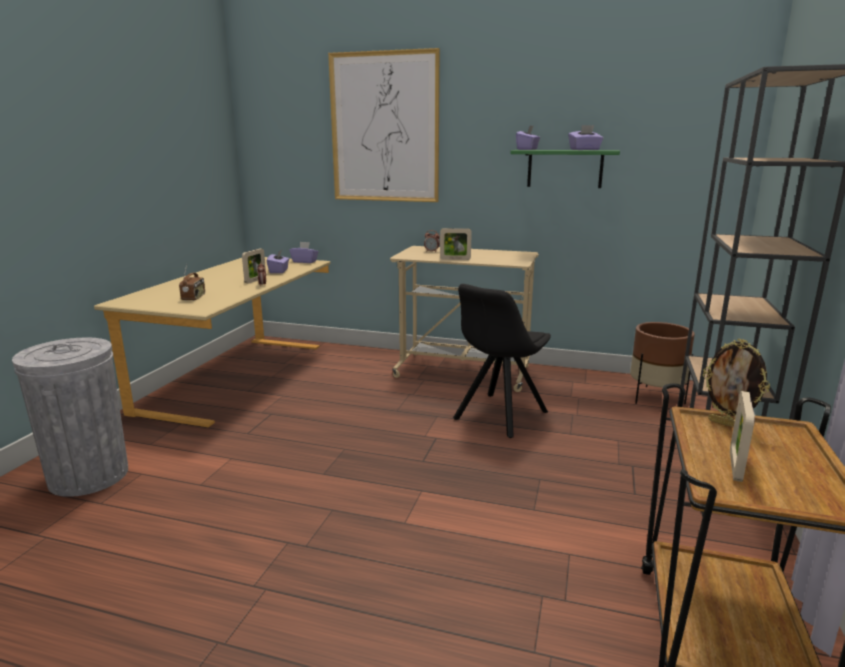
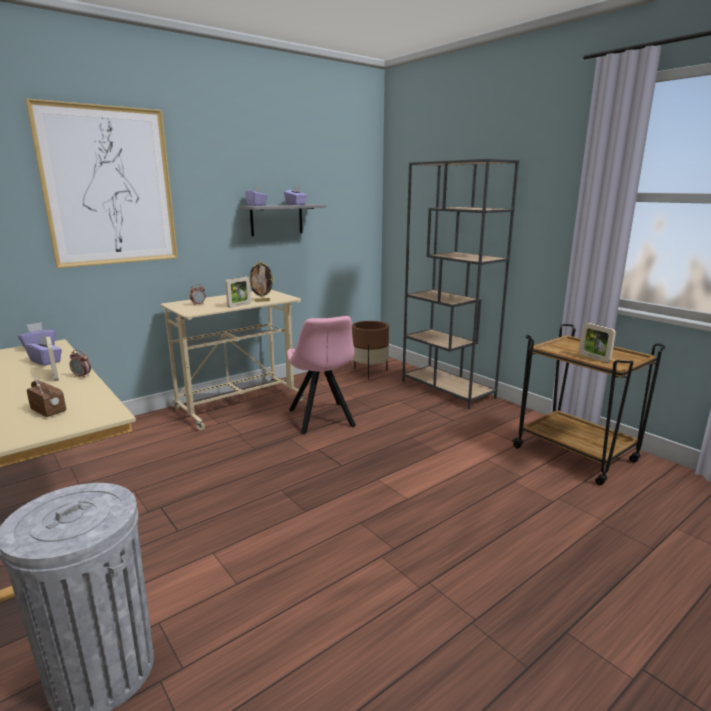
camera: 55 degrees left, 0 degrees up
(499, 415) = (322, 418): black chair -> pink chair
(565, 168) = (276, 219): green shelf -> grey shelf
(727, 424) = (554, 346): picture frame -> picture frame (262, 301)

